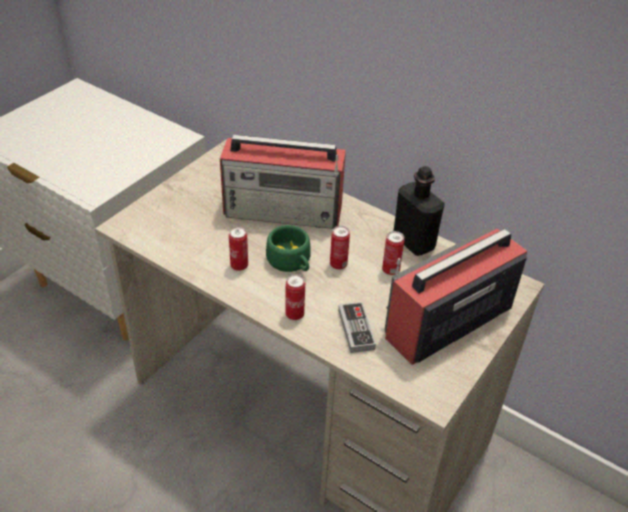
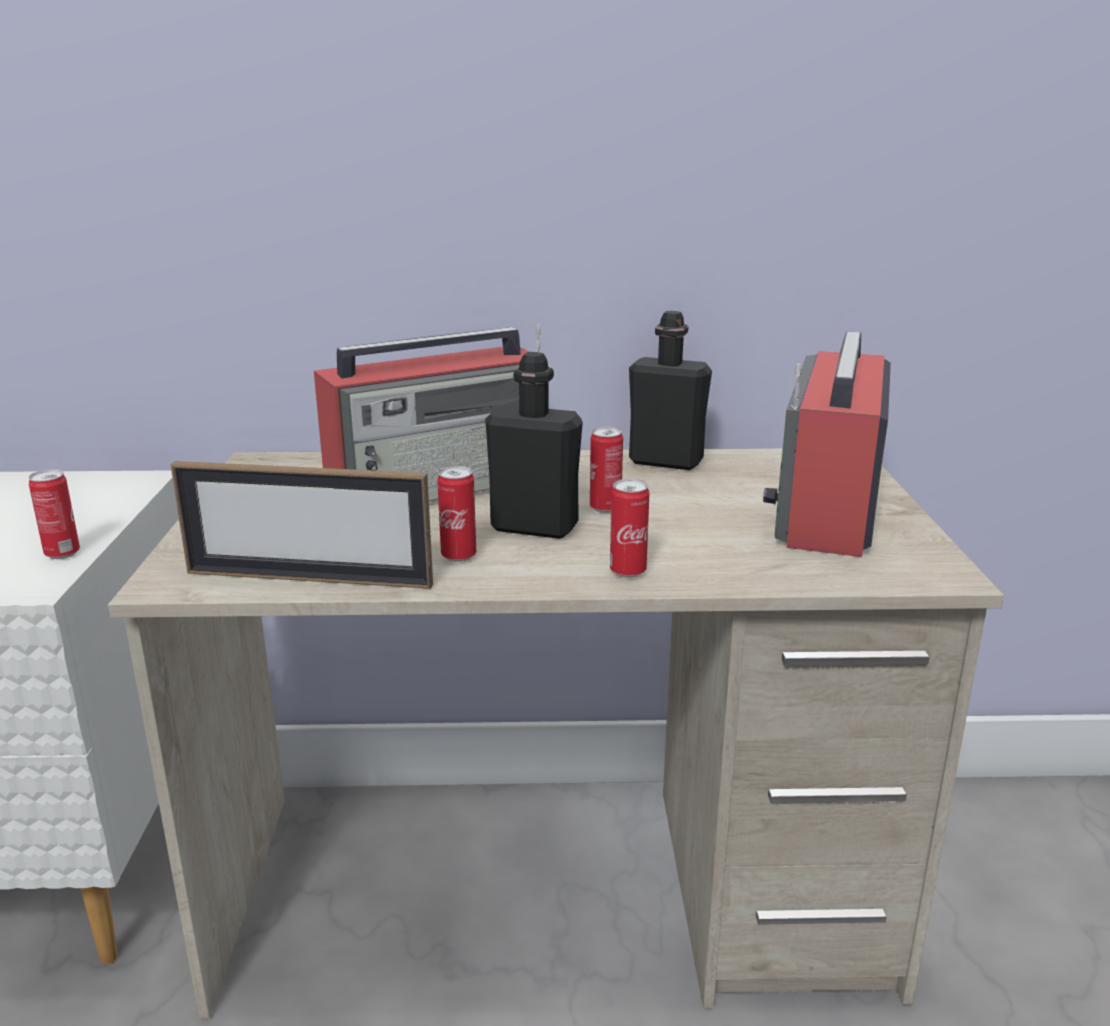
camera: 35 degrees left, 20 degrees down
(171, 250) = (309, 578): none -> picture frame
(291, 262) = (534, 527): green cup -> black bottle
(356, 329) = (736, 553): game controller -> none
(390, 270) = (681, 491): can -> can (62, 553)

